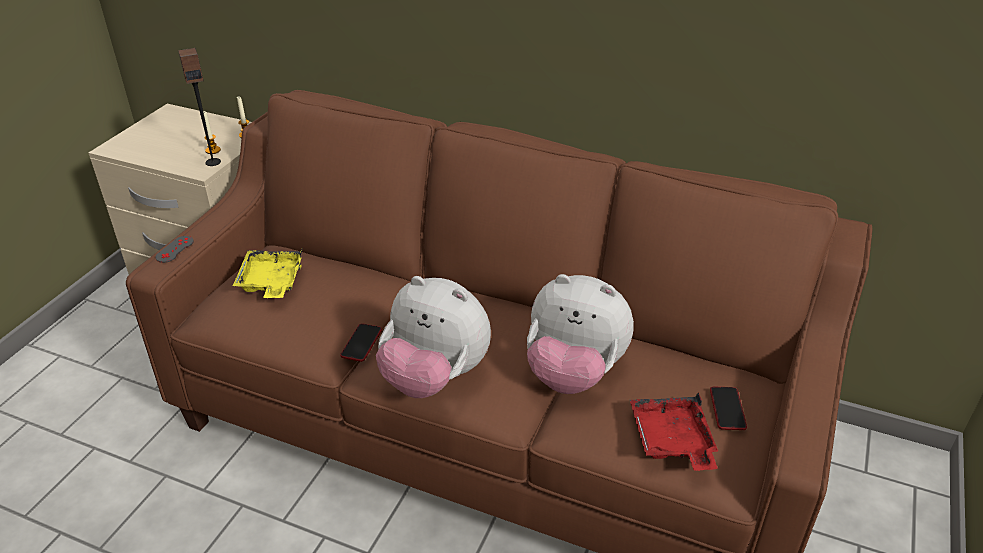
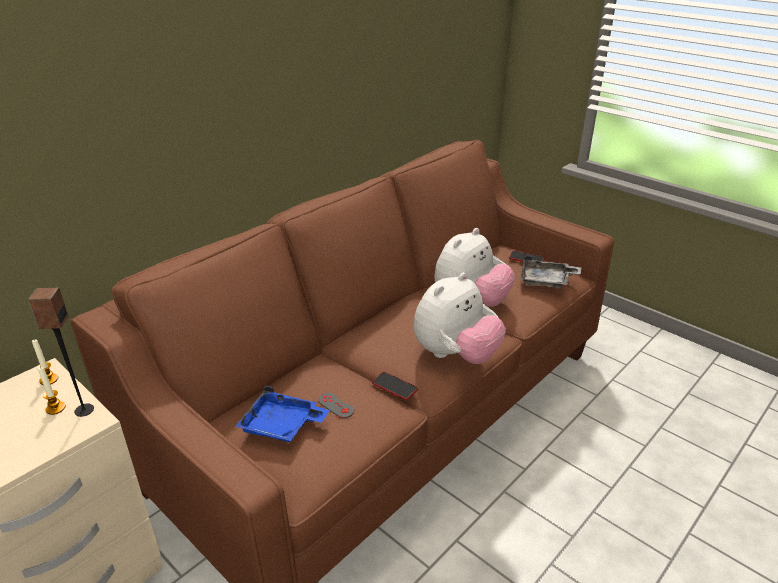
camera: 70 degrees left, 5 degrees down
(175, 249) = (222, 464): grey game controller -> grey game controller (336, 405)
(271, 282) = (282, 426): yellow tray -> blue tray
(672, 441) = (546, 281): red tray -> grey tray

